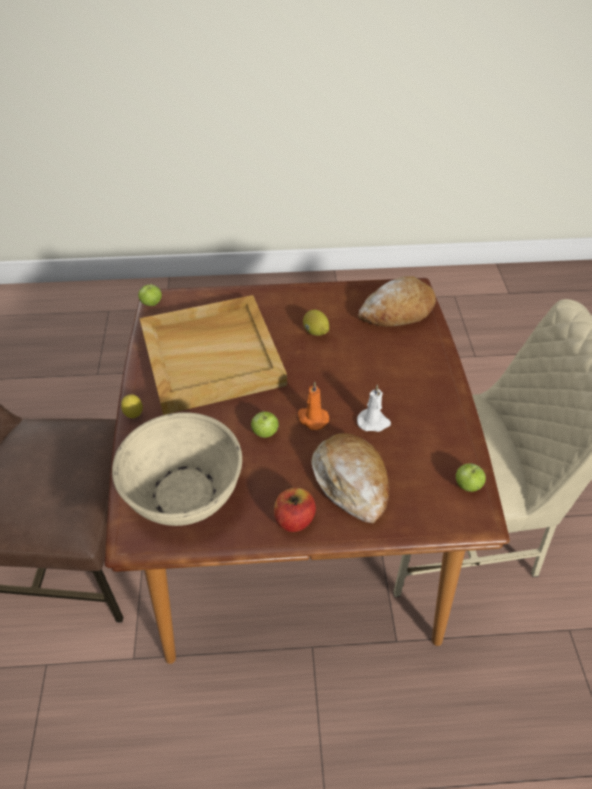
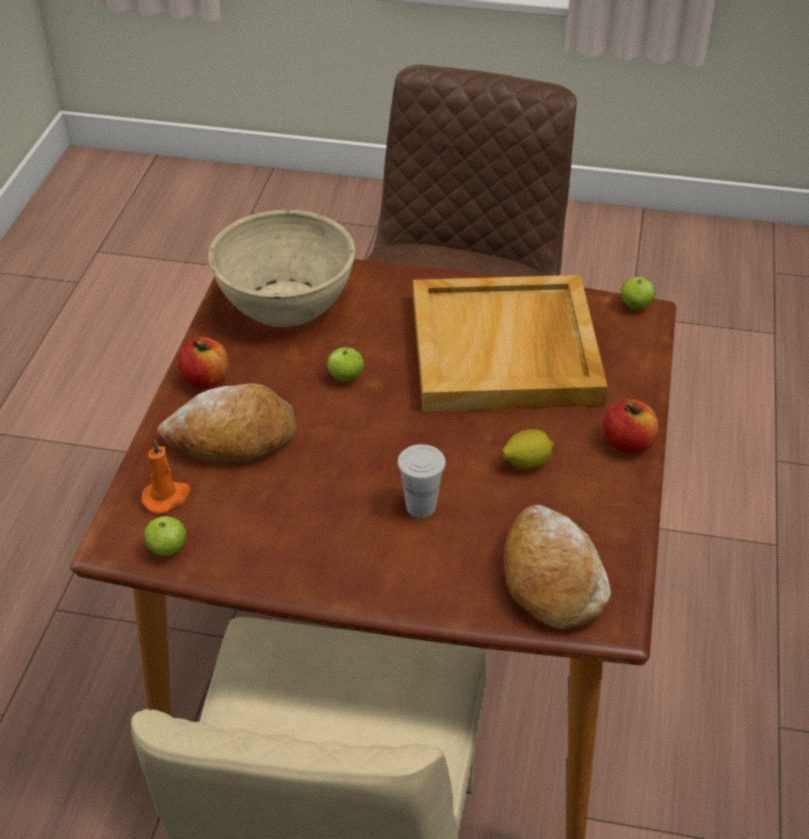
camera: 105 degrees right, 5 degrees down
(134, 416) = (420, 277): lemon -> none
(283, 295) = (628, 443): none -> apple
(312, 418) = (352, 424): orange candle -> orange candle (167, 497)
(371, 370) = (421, 507): none -> white cup
(373, 422) = (319, 484): white candle -> none

